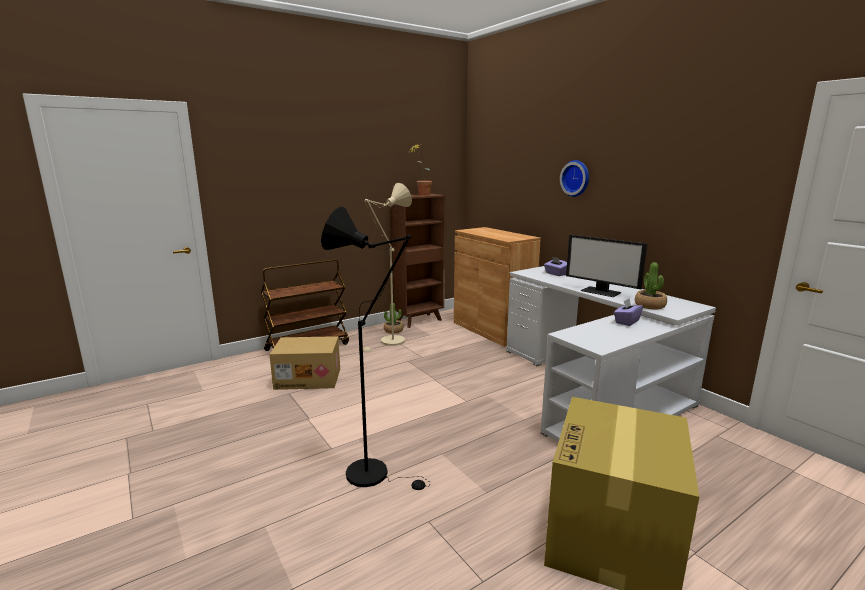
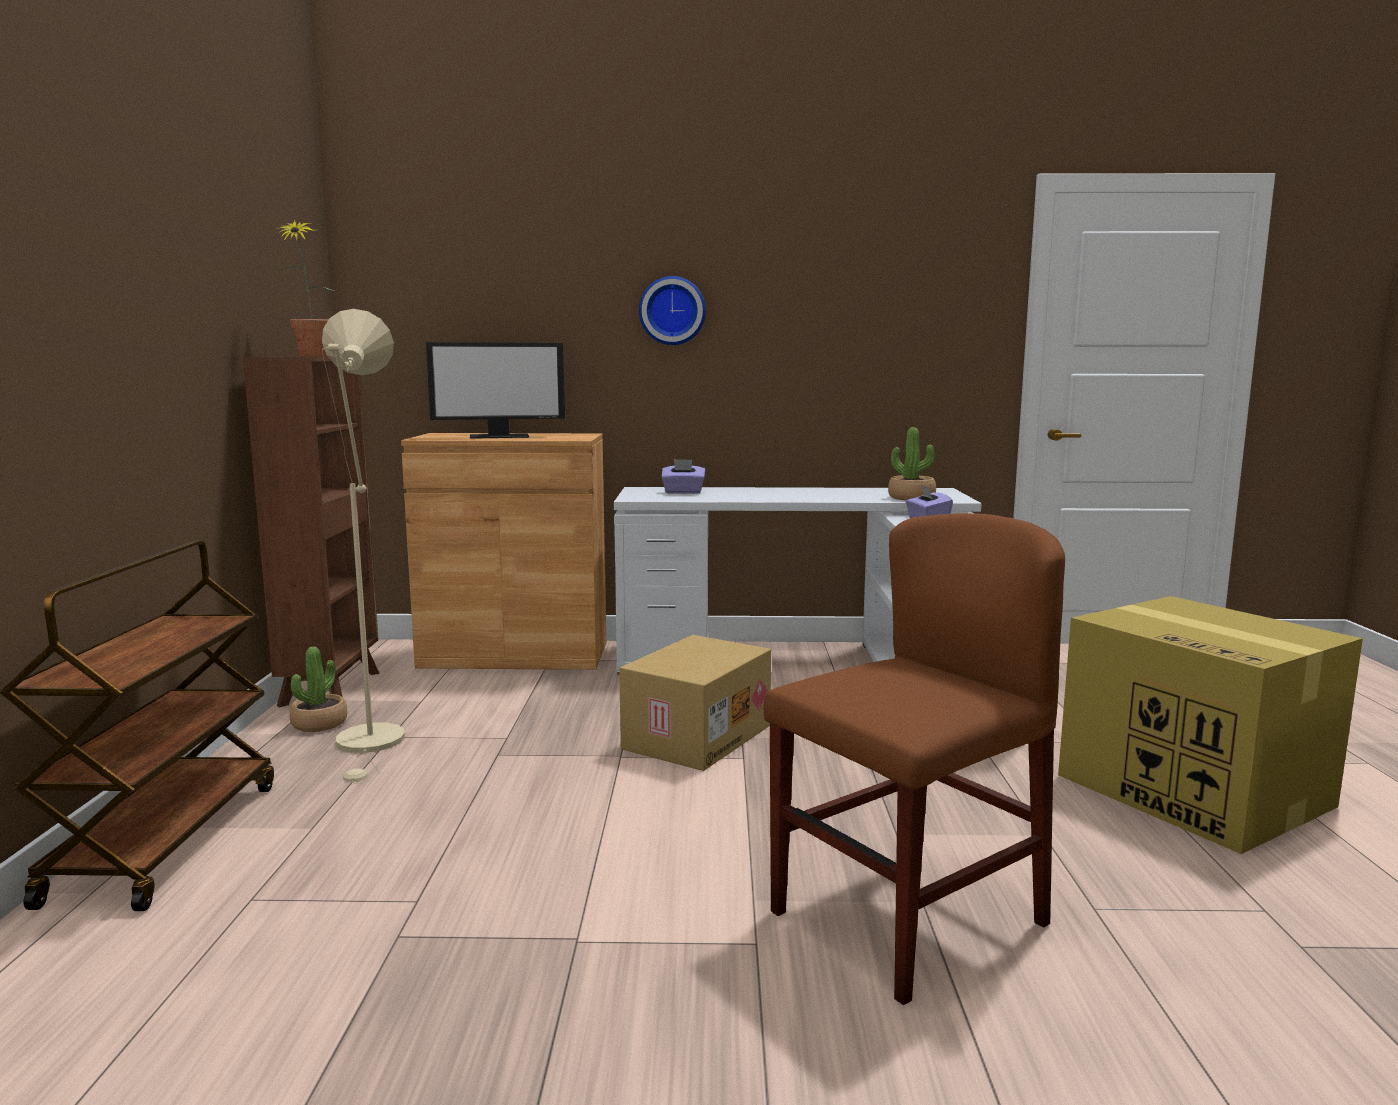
camera: 55 degrees left, 5 degrees down
(308, 378) = (363, 886): cardboard box -> cardboard box (696, 736)
(375, 474) = (907, 918): black floor lamp -> brown chair
(601, 291) = (816, 497): monitor -> monitor (500, 436)

